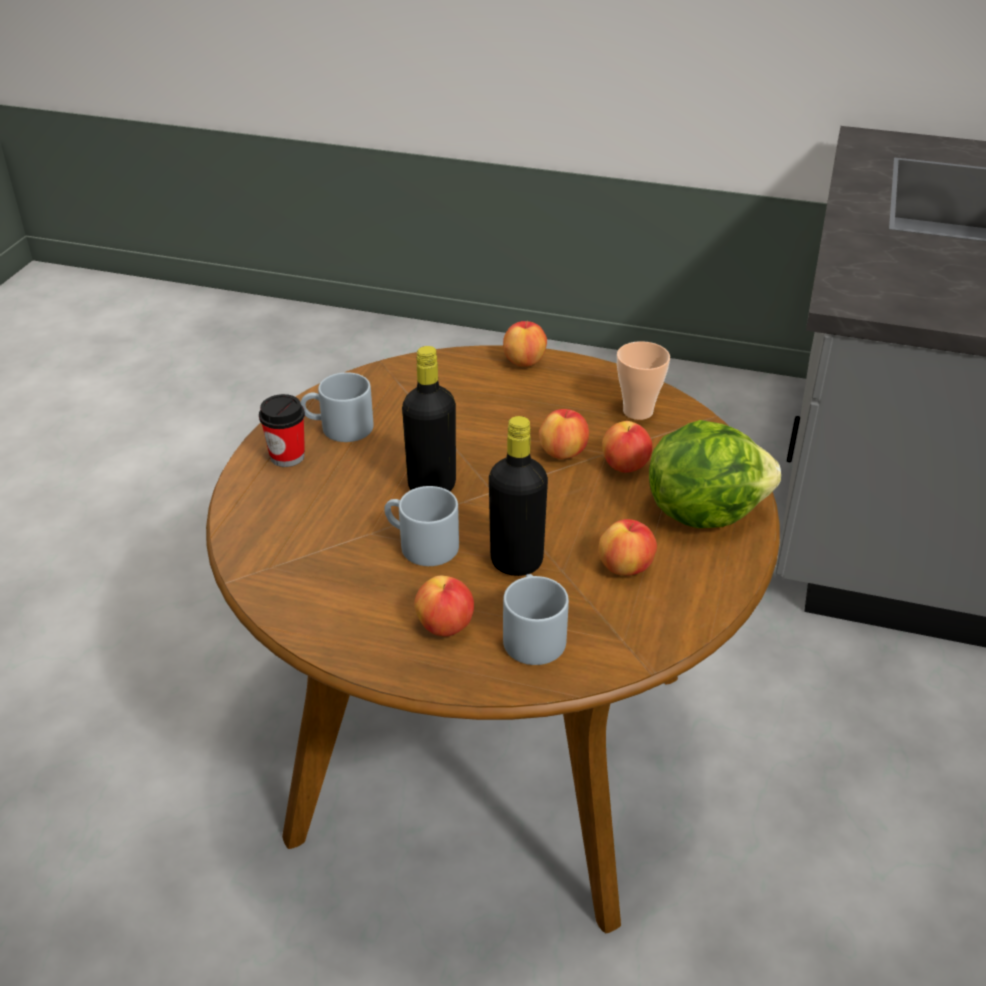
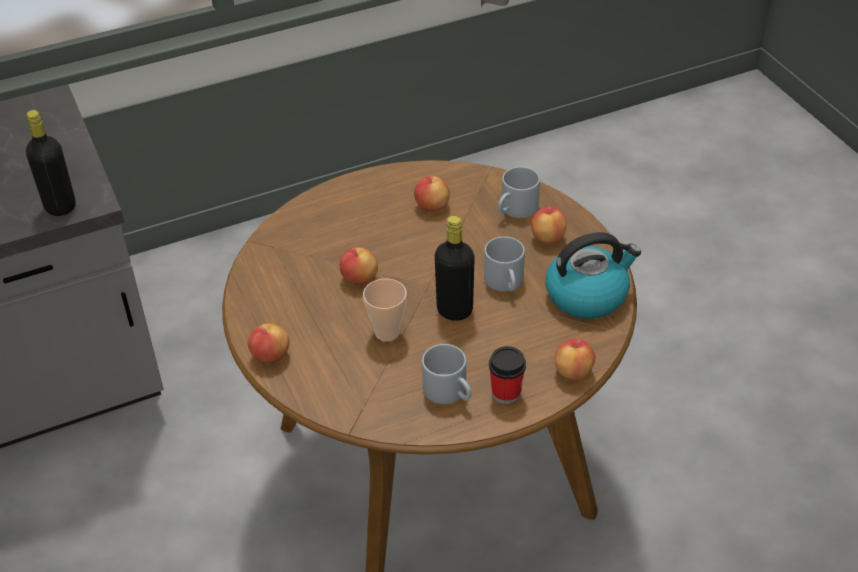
camera: 130 degrees left, 5 degrees up
(316, 592) = (587, 295): none -> kettle
(516, 562) = (474, 242): black bottle -> black bottle (60, 206)
(625, 466) = (344, 249): apple -> apple (573, 372)
(638, 411) = (278, 272): cup -> cup (387, 332)
(703, 511) = (353, 203): lettuce -> none

